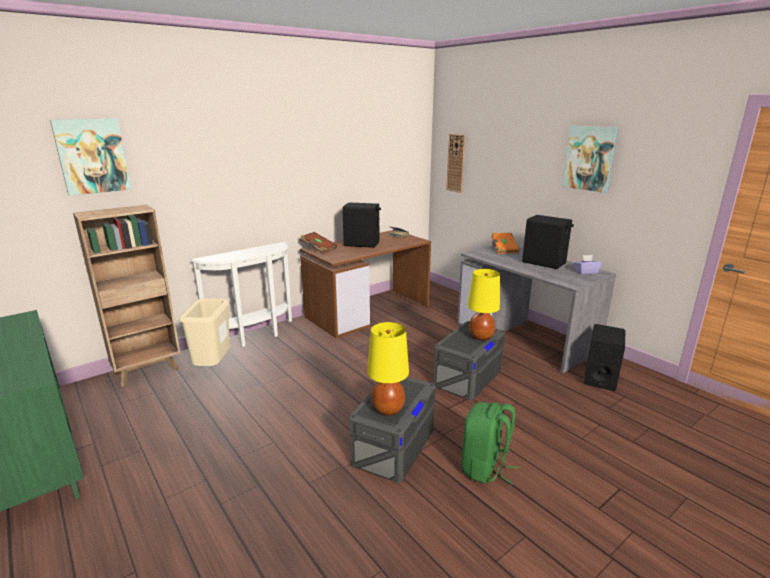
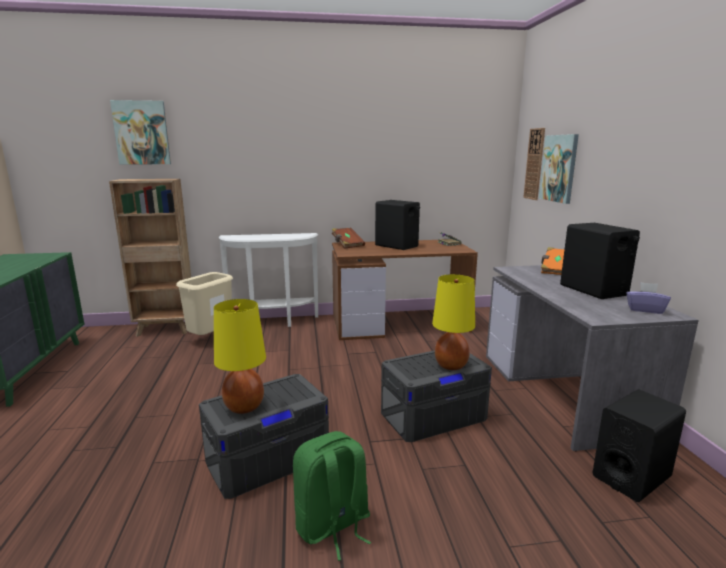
camera: 30 degrees right, 5 degrees down
(589, 158) = (676, 139): picture -> picture (559, 168)

